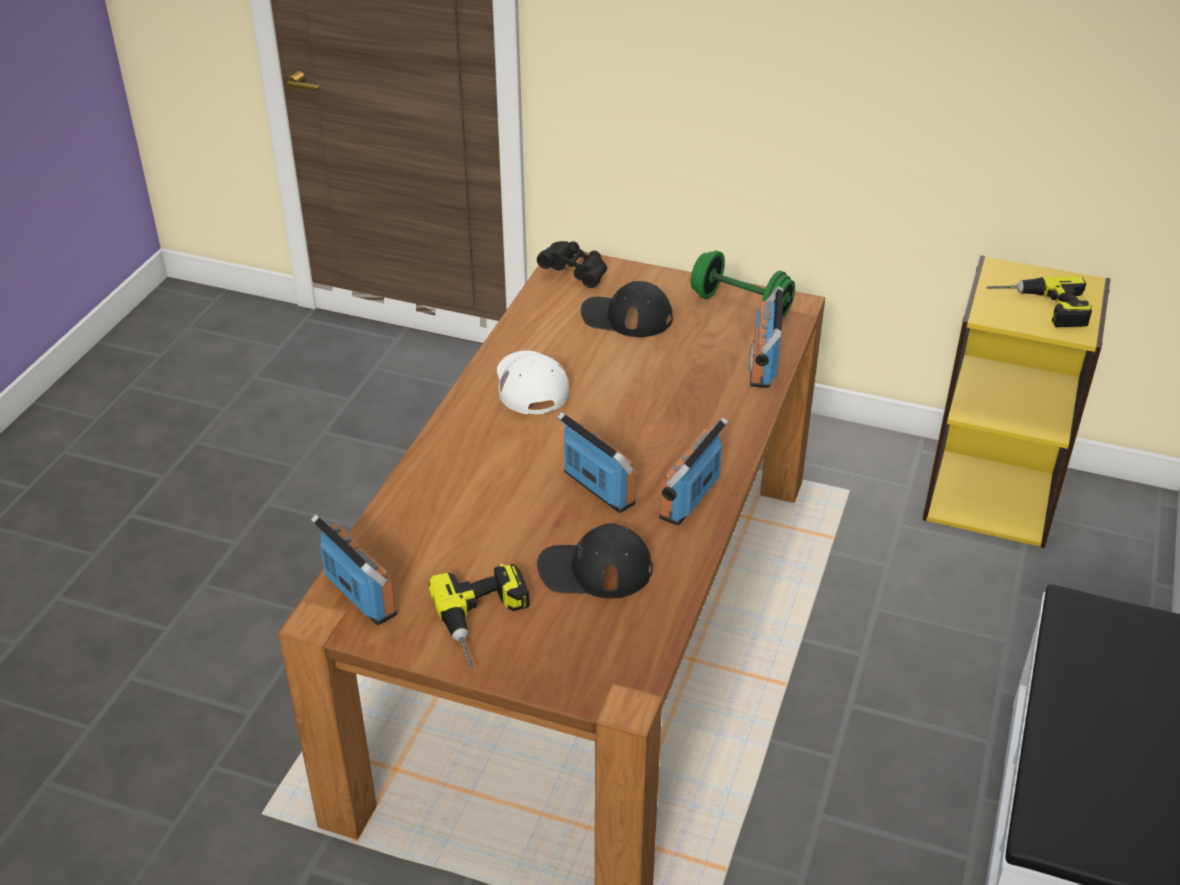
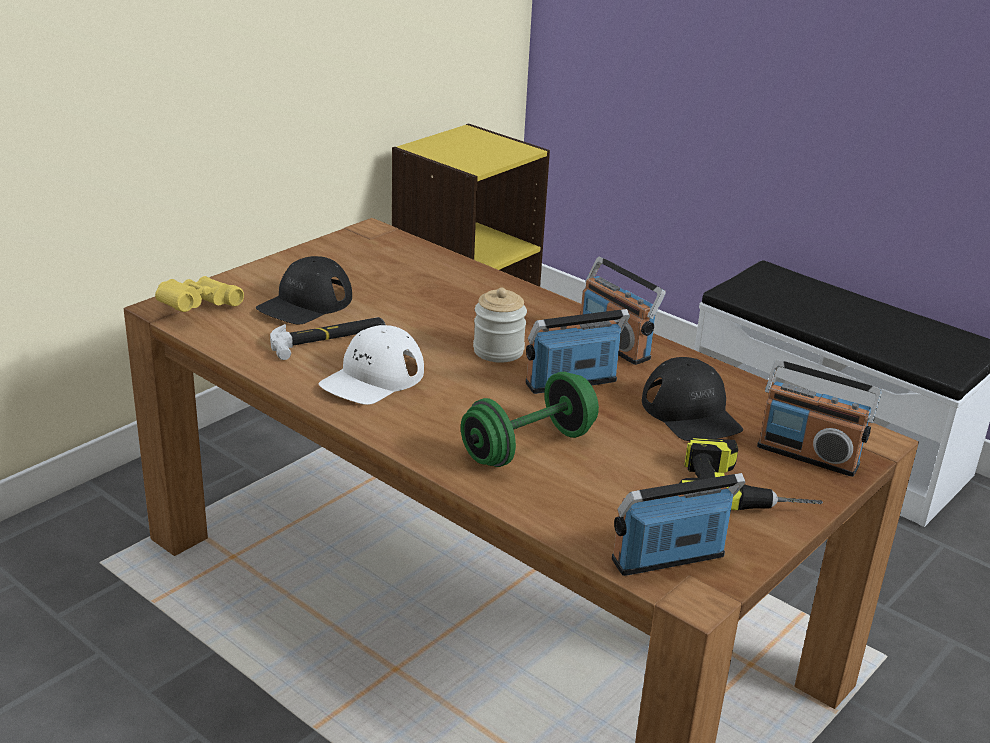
camera: 70 degrees left, 10 degrees down
(530, 385) = (372, 378): white cap -> white cap turned 60 degrees counterclockwise
(575, 273) = (196, 308): black binoculars -> yellow binoculars
(575, 346) = (328, 339): none -> hammer
(594, 569) = (691, 413): black cap -> black cap turned 45 degrees counterclockwise
(624, 435) = (498, 351): none -> jar
(740, 305) = (347, 251): green dumbbell -> green dumbbell (528, 447)
(762, 364) = (446, 266): radio -> radio (808, 455)
(1040, 308) = (483, 151): power drill -> none

